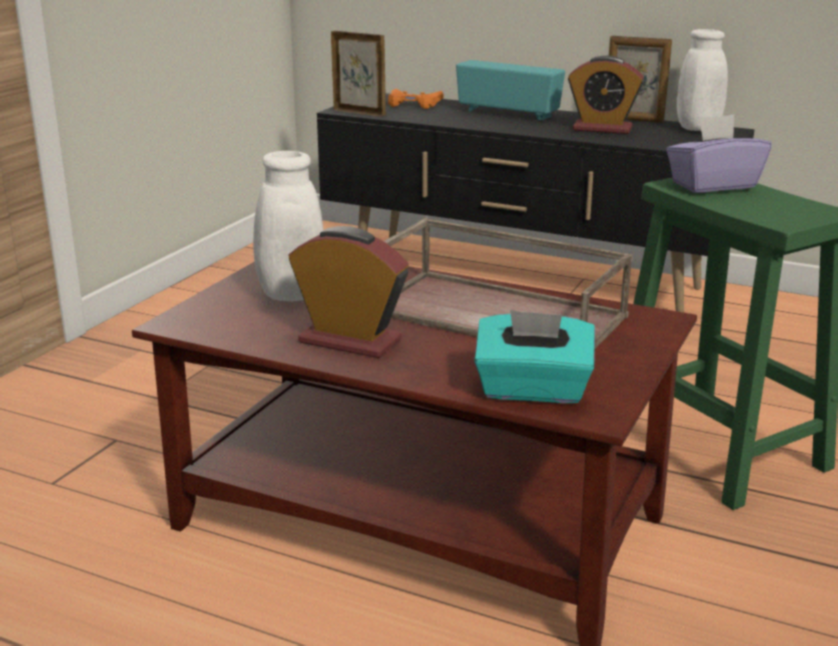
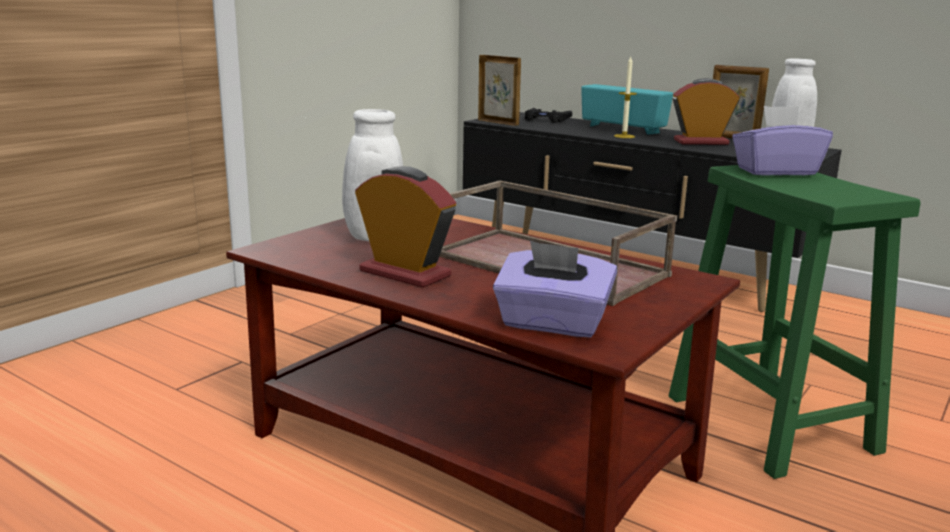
camera: 10 degrees right, 5 degrees down
(413, 104) = (546, 120): orange game controller -> black game controller
(514, 125) = (624, 136): none -> candle
(532, 390) = (552, 324): turquoise tissue box -> purple tissue box
(602, 129) = (701, 142): alarm clock -> alarm clock turned 150 degrees clockwise

